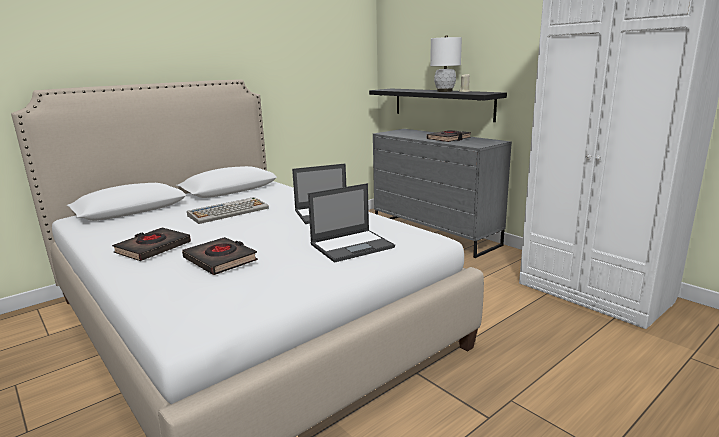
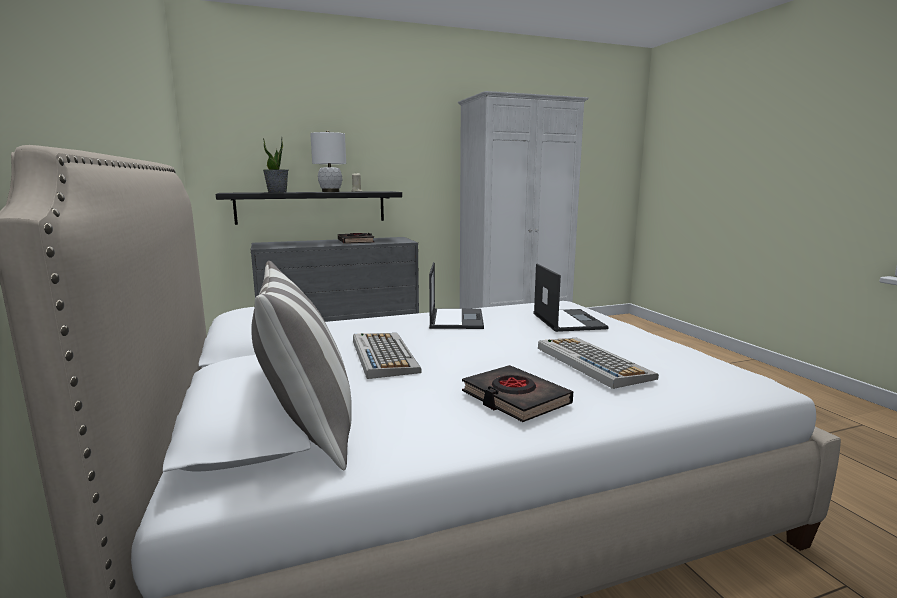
camera: 70 degrees left, 5 degrees down
(120, 219) = (308, 430): none -> pillow
(220, 260) = (591, 362): black book -> keyboard
(406, 90) = (277, 192): none -> potted plant

